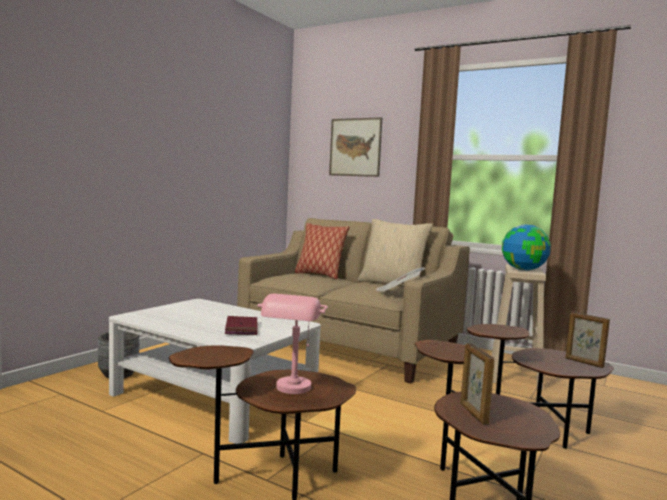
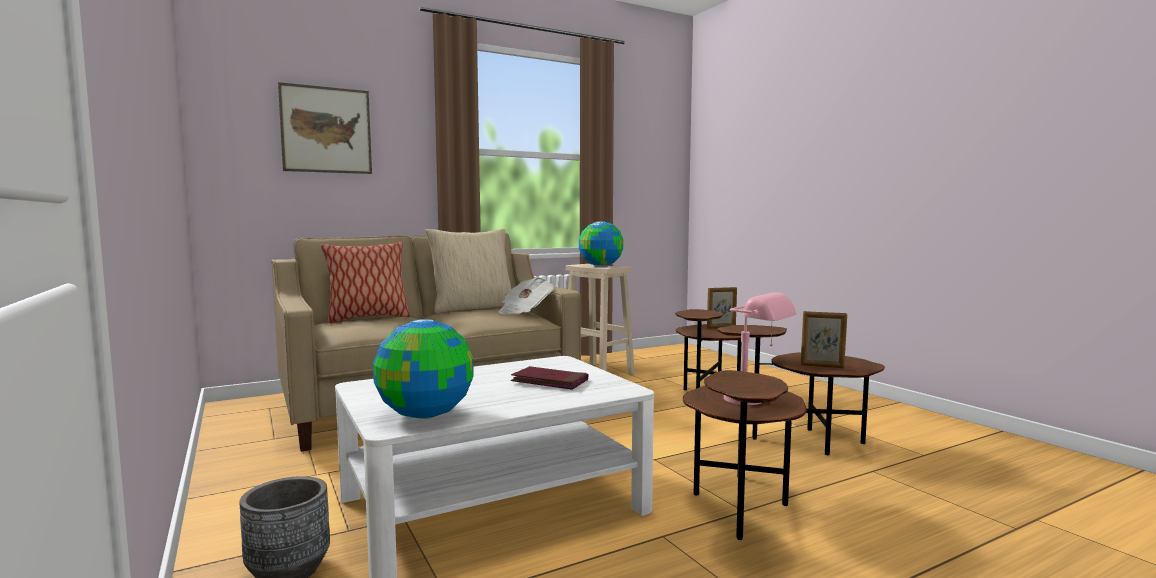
camera: 60 degrees left, 0 degrees up
(151, 318) = (426, 415): none -> globe

